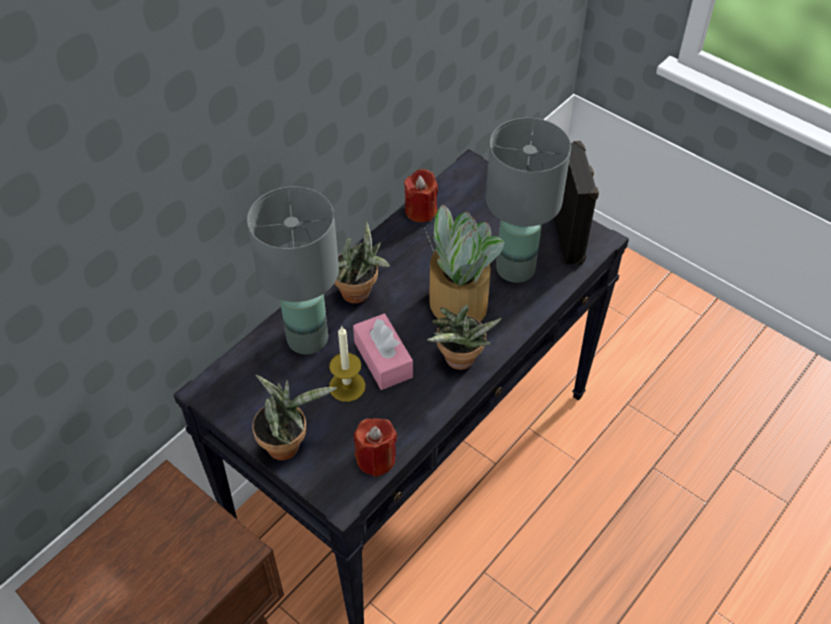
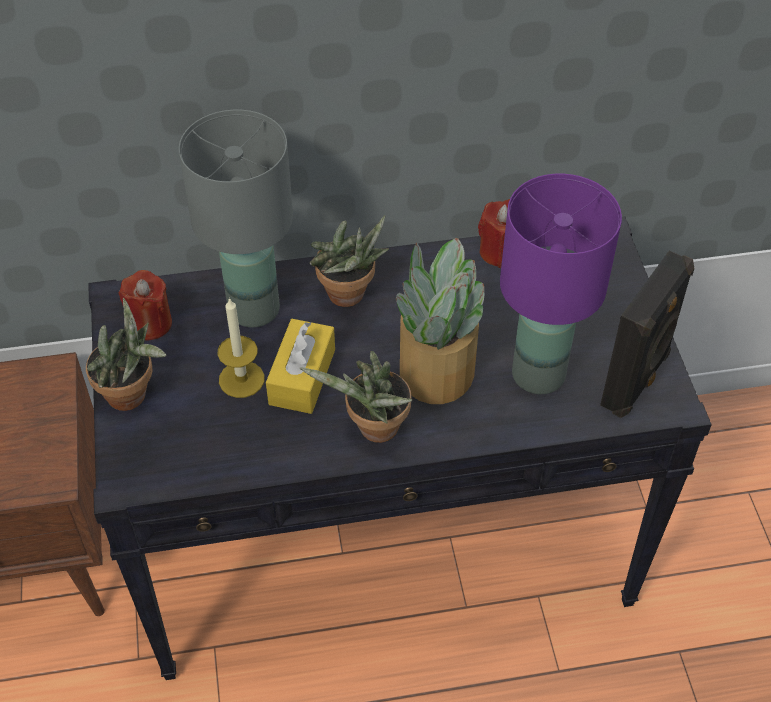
camera: 40 degrees right, 0 degrees up
(376, 458) = (194, 467): red candle -> red candle (149, 323)
(383, 359) = (302, 377): pink tissue box -> yellow tissue box
(514, 269) = (536, 374): grey table lamp -> purple table lamp

